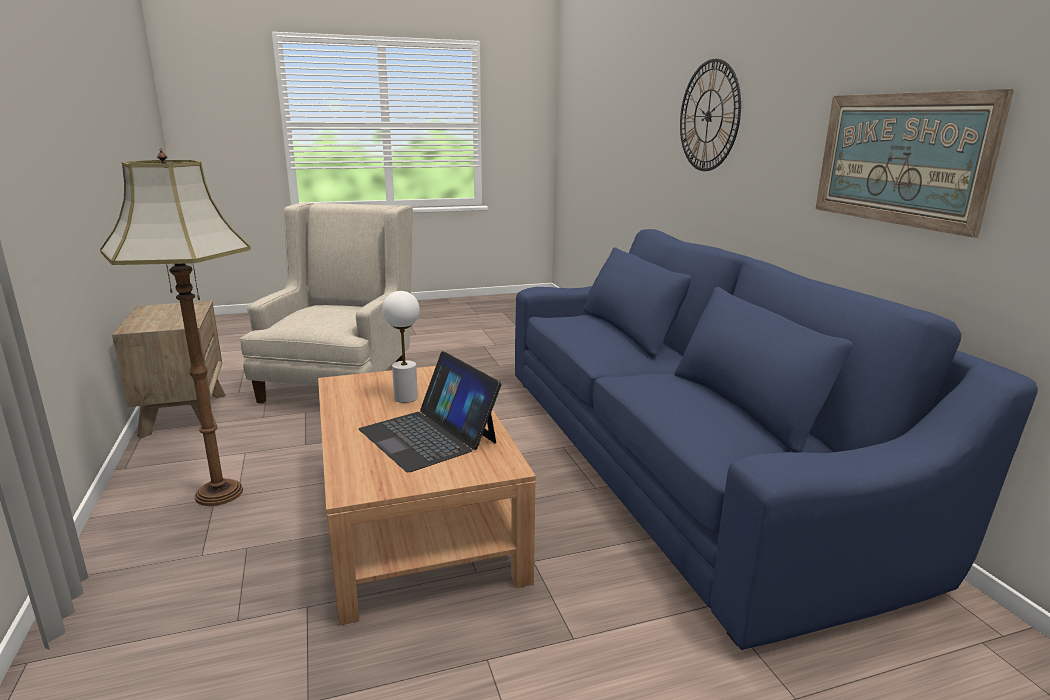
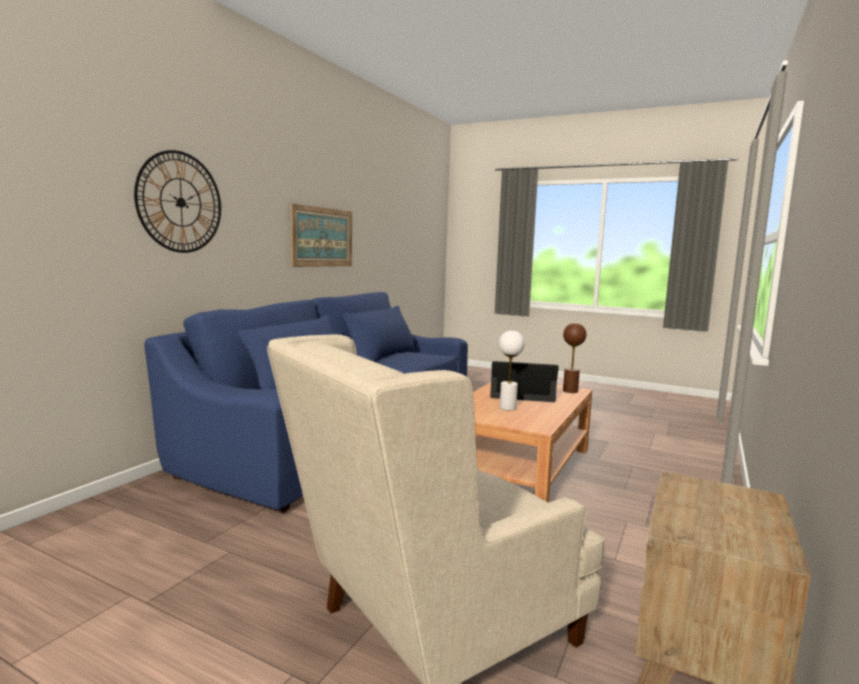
camera: 135 degrees left, 10 degrees down
(217, 494) = (643, 528): floor lamp -> none
(362, 478) = (570, 391): none -> brown table lamp
(428, 435) = (522, 393): laptop -> laptop turned 90 degrees counterclockwise

